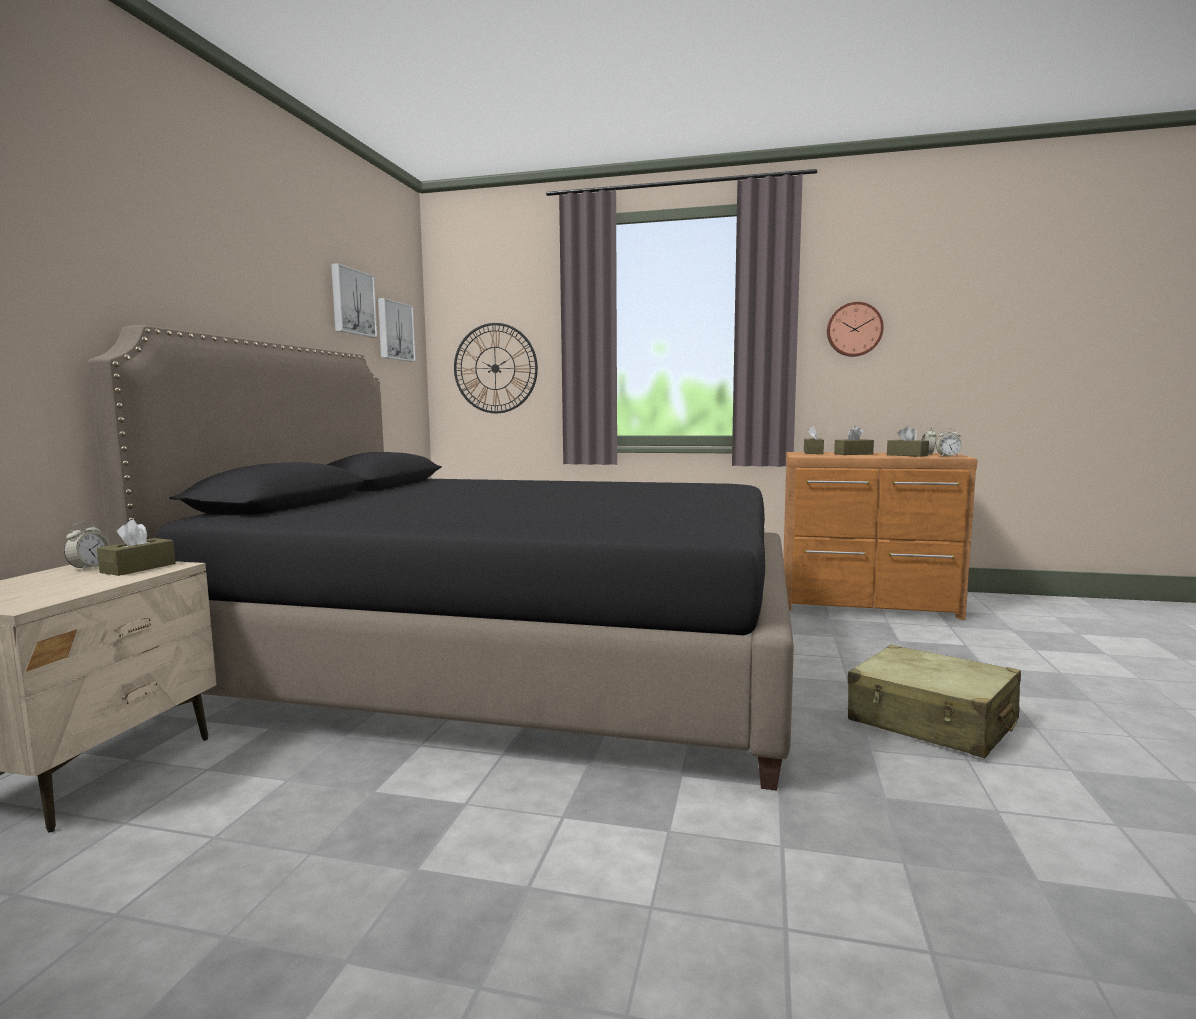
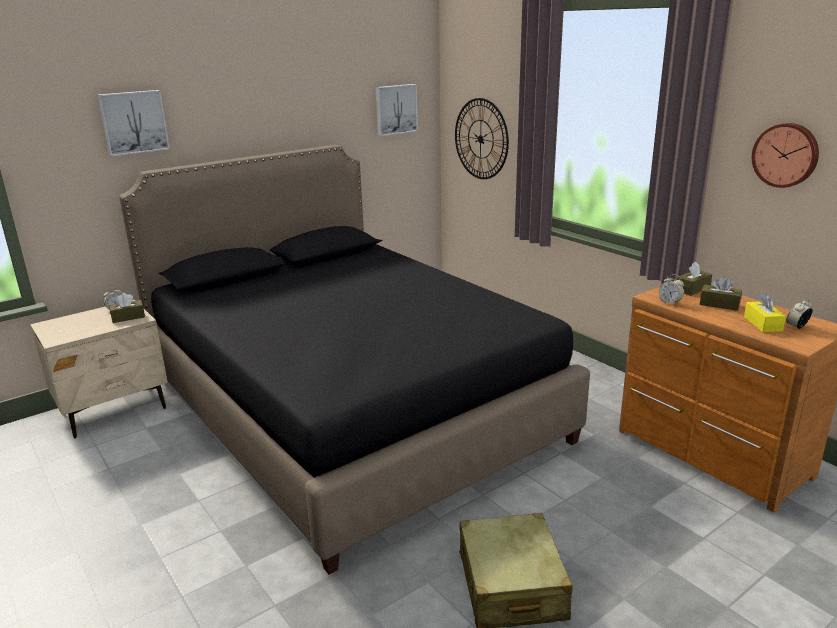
camera: 40 degrees right, 15 degrees up
(351, 302) = (344, 99): picture -> picture (133, 122)
(907, 455) = (762, 324): brown tissue box -> yellow tissue box
(948, 456) = (794, 341): alarm clock -> alarm clock (670, 302)

